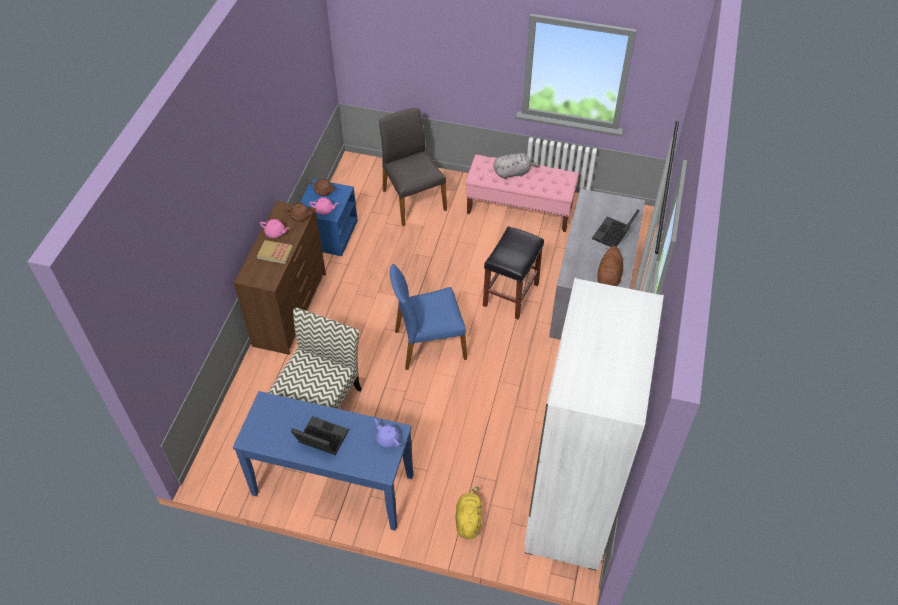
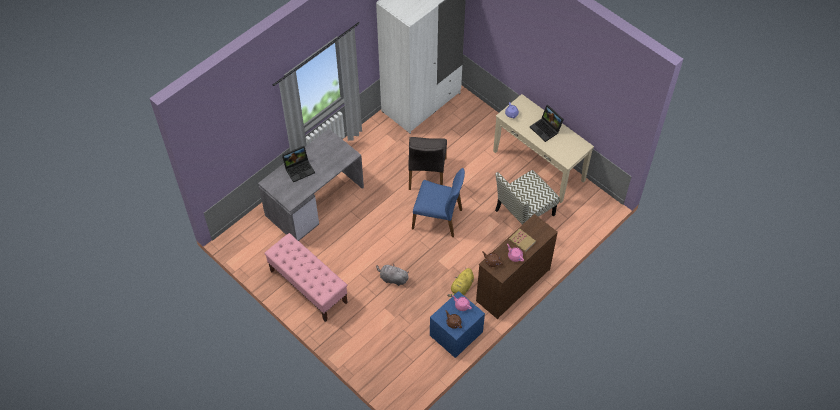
camera: 150 degrees left, 5 degrees up
(332, 485) = (539, 165): blue console table -> beige console table
(413, 200) = (377, 335): grey chair -> grey chair (426, 174)
(468, 519) = (477, 118): yellow plush toy -> yellow plush toy (461, 288)
(510, 294) = (364, 226): black stool -> none
(513, 173) = (310, 272): grey plush toy -> grey plush toy (392, 278)
(608, 278) = (328, 144): brown plush toy -> none

